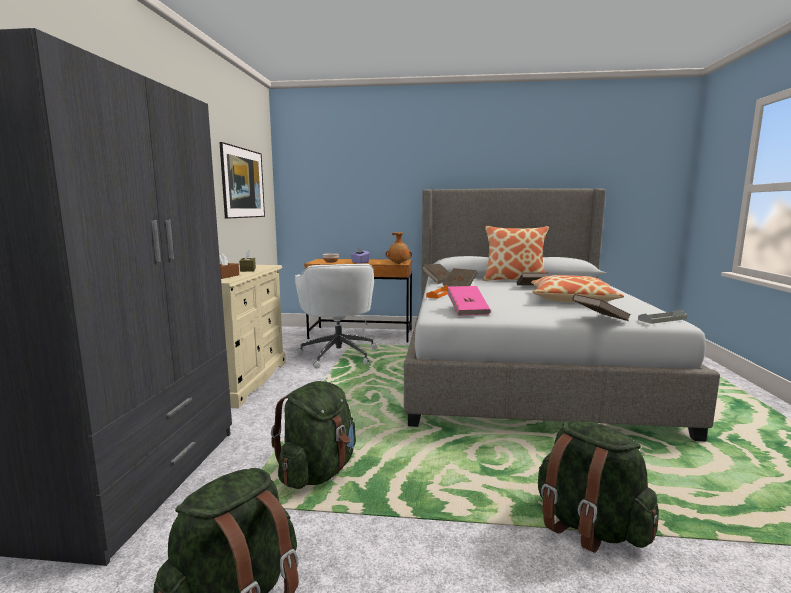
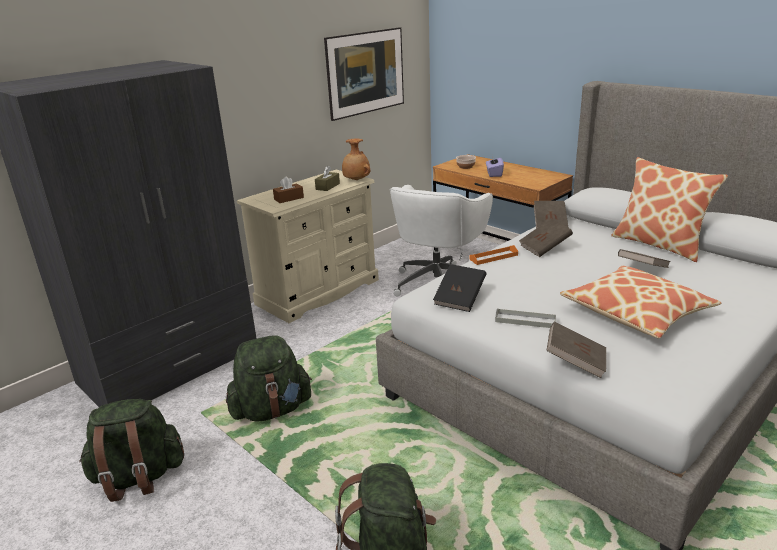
camera: 40 degrees right, 15 degrees up
(398, 263) = (532, 185): brown vase -> brown vase (356, 180)
(467, 311) = (460, 299): pink book -> black book
(662, 319) = (662, 391): grey tray -> grey tray (525, 320)

